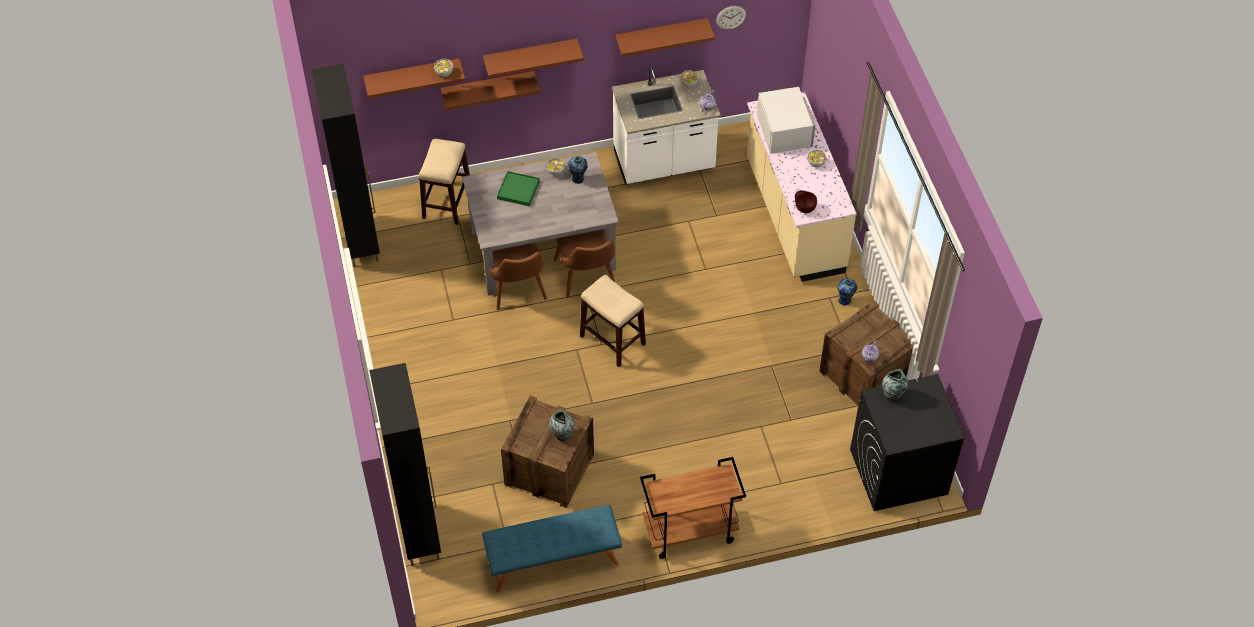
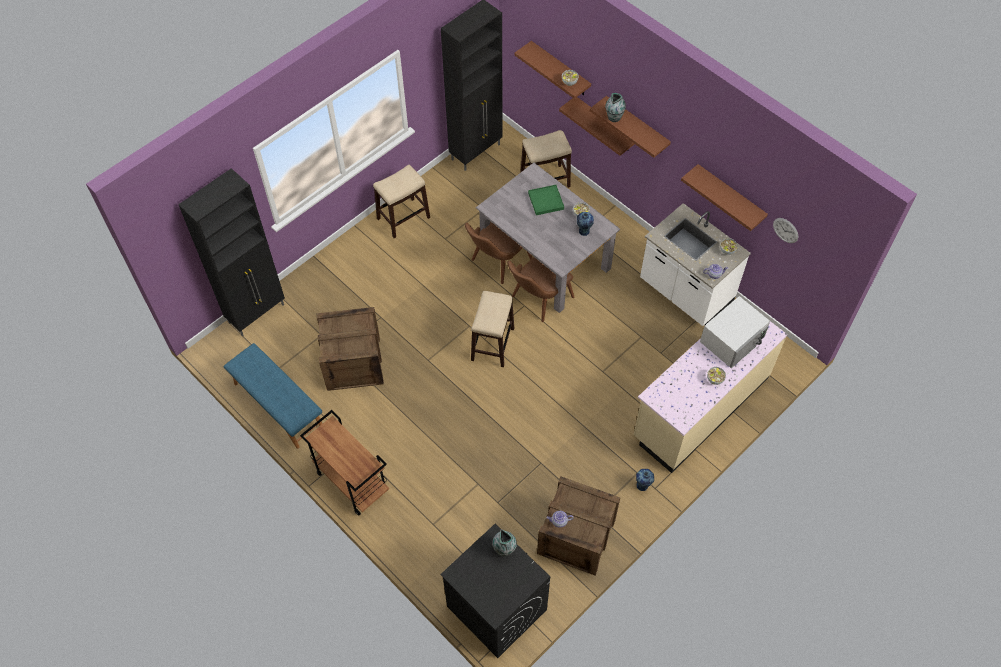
camera: 60 degrees right, 5 degrees up
(397, 343) = (404, 218): none -> stool
(562, 434) = (352, 344): vase -> vase (614, 117)
(804, 209) = (659, 393): brown bowl -> none

